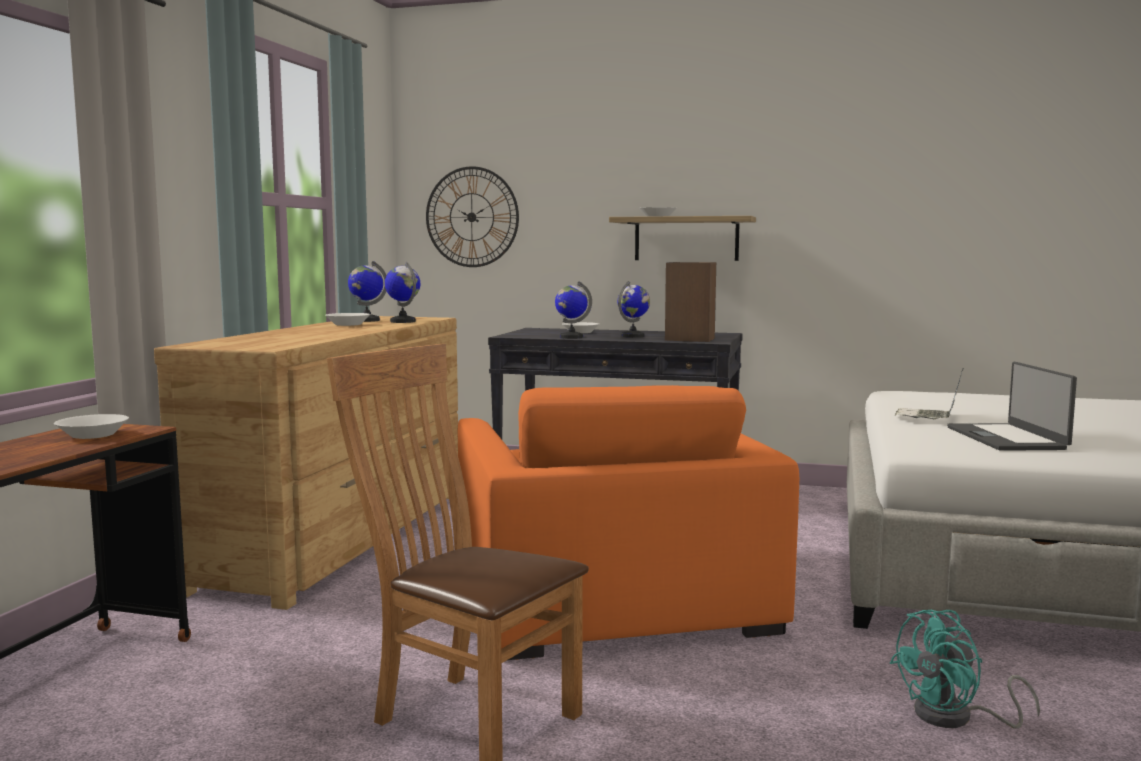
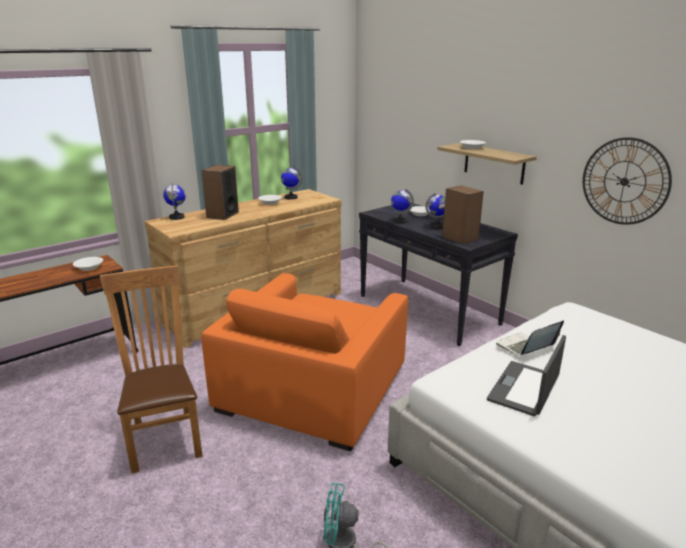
camera: 35 degrees right, 15 degrees up
(300, 335) = (222, 215): none -> speaker
(403, 321) = (302, 202): globe -> globe (177, 217)
(472, 217) = (387, 129): wall clock -> wall clock (624, 181)

